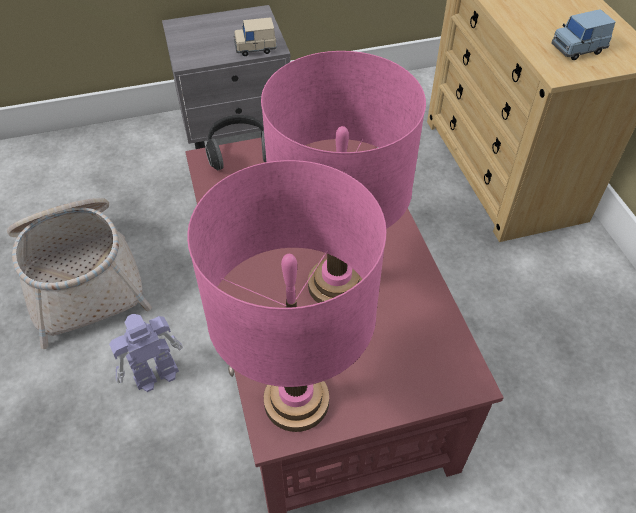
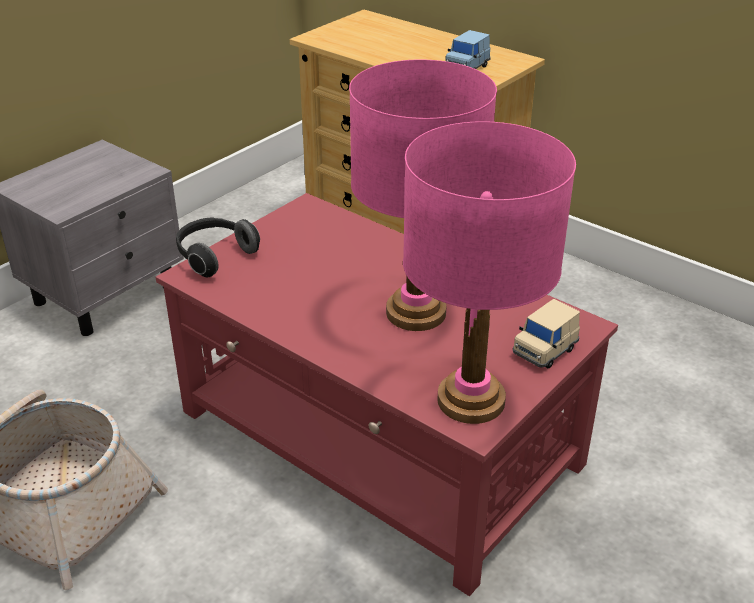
camera: 35 degrees left, 15 degrees down
(154, 375) = (229, 544): toy robot -> none
(255, 48) = (129, 177): beige toy car -> beige toy car (544, 350)

